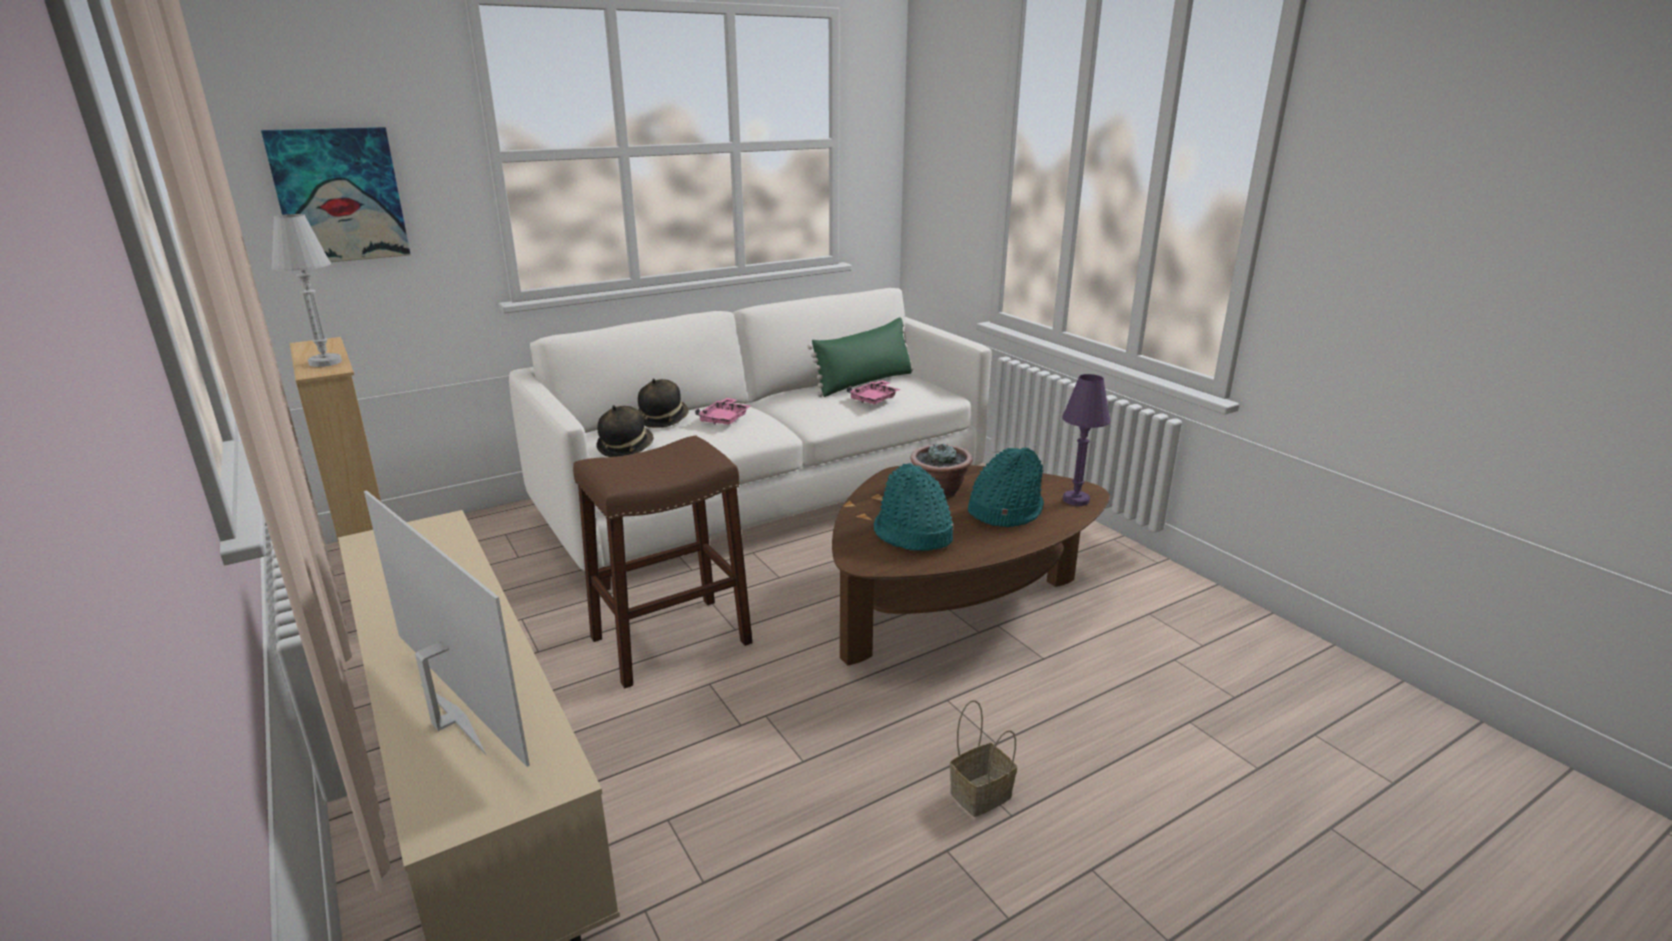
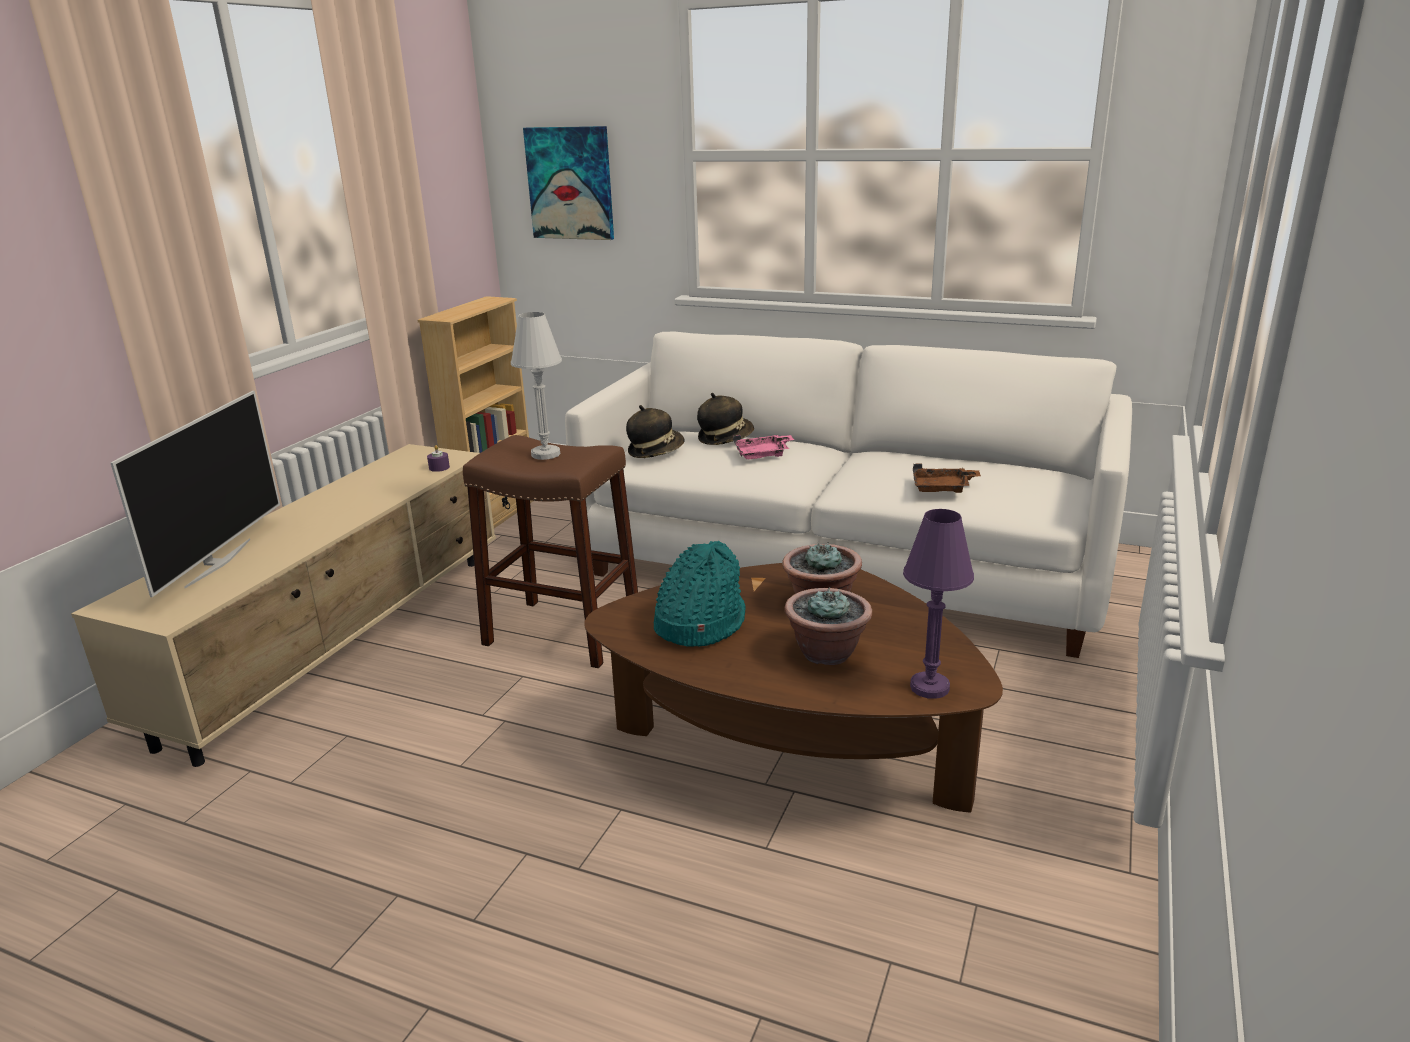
camera: 55 degrees right, 0 degrees up
(325, 362) = (456, 312): white table lamp -> white table lamp (545, 454)
(449, 538) = (439, 467): none -> purple candle
(864, 383) = (982, 470): green pillow -> none
(875, 399) = (942, 488): pink tray -> brown tray
(980, 796) = (487, 888): basket -> none
(1004, 511) = (826, 653): turquoise hat -> potted plant

